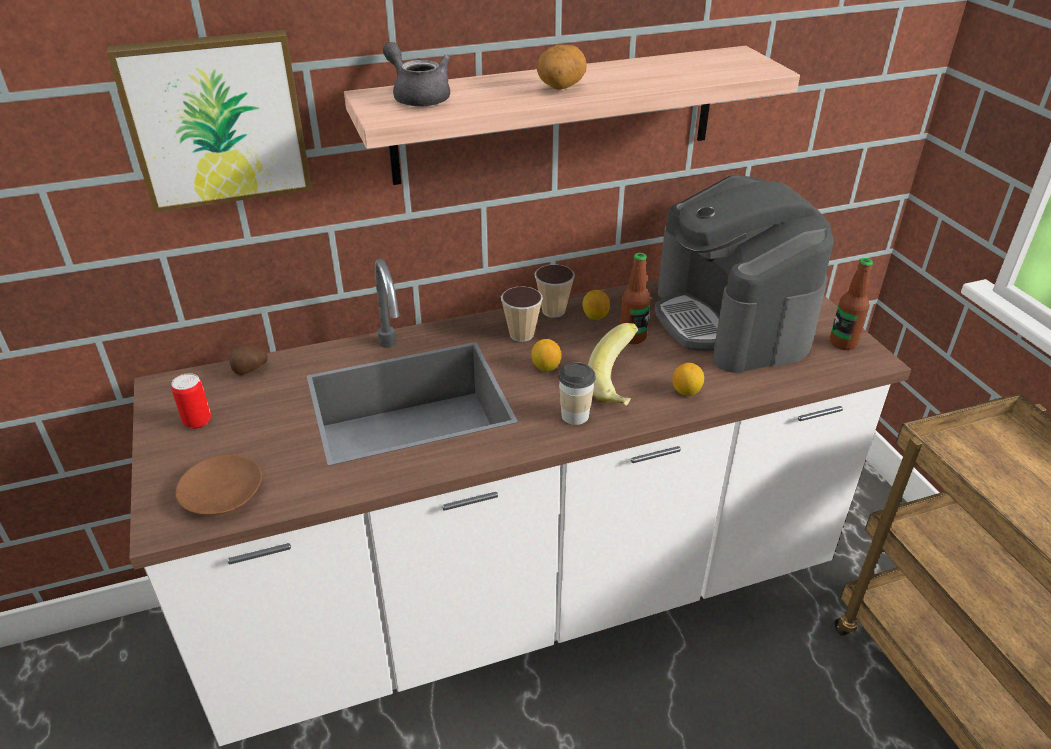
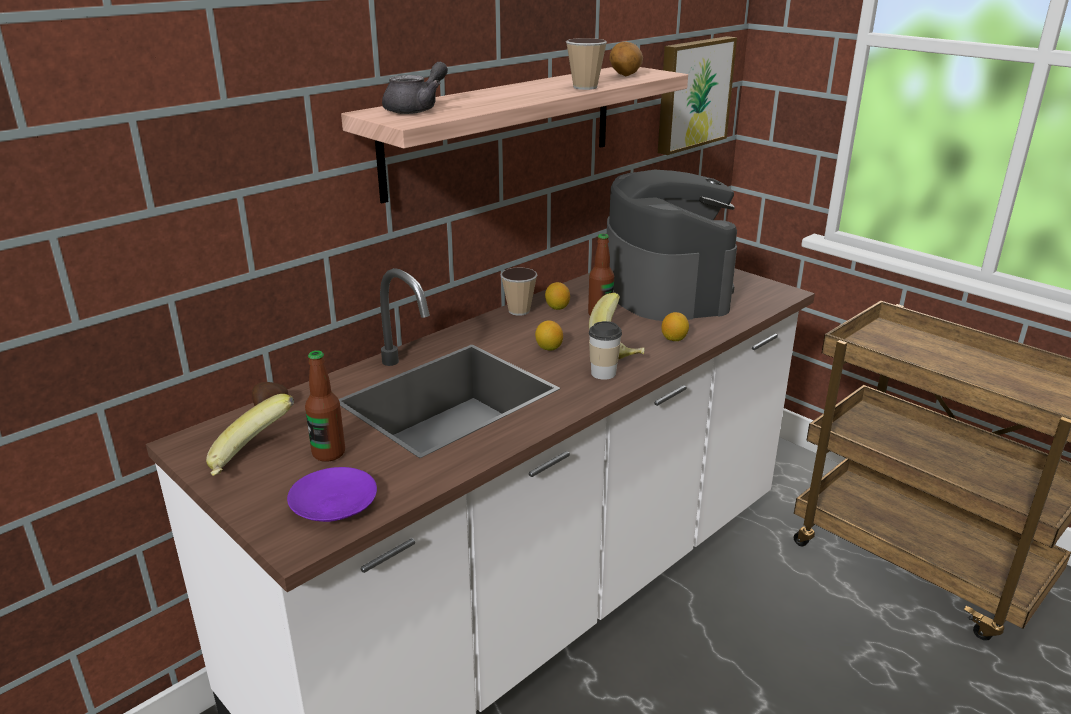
camera: 25 degrees left, 10 degrees down
(197, 421) = (253, 459): can -> banana
(216, 119) = (231, 146): picture -> picture (692, 94)
(221, 493) = (334, 504): brown plate -> purple plate
(418, 97) = (417, 109): grey teapot -> grey teapot turned 105 degrees clockwise
(521, 335) = (507, 331): cup -> cup (585, 87)
(560, 88) = (526, 94): potato -> potato (625, 75)
(731, 320) = (665, 289): coffee machine -> coffee machine turned 150 degrees counterclockwise
(843, 343) = (756, 287): bottle -> bottle (329, 453)

